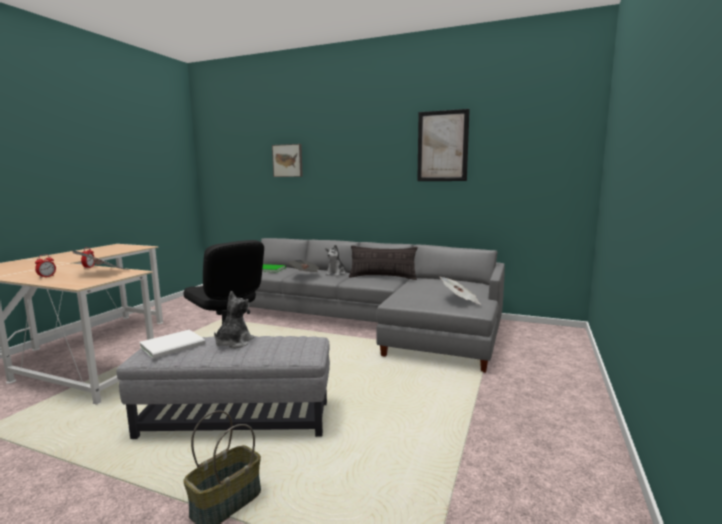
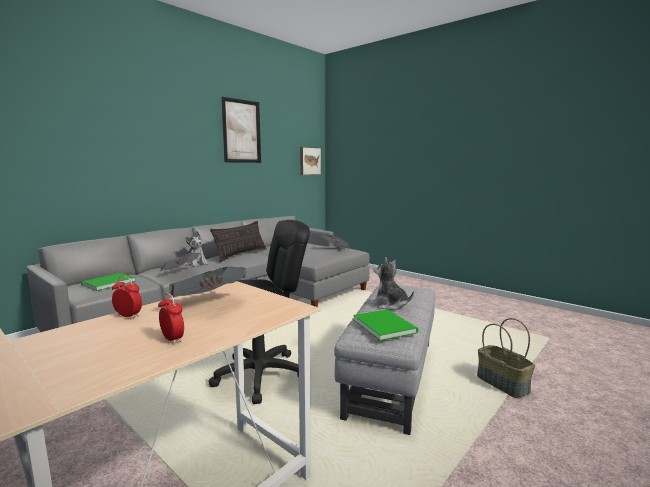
camera: 70 degrees left, 0 degrees up
(175, 345) = (384, 325): white book -> green book
(288, 160) = (57, 129): picture -> picture (309, 161)

